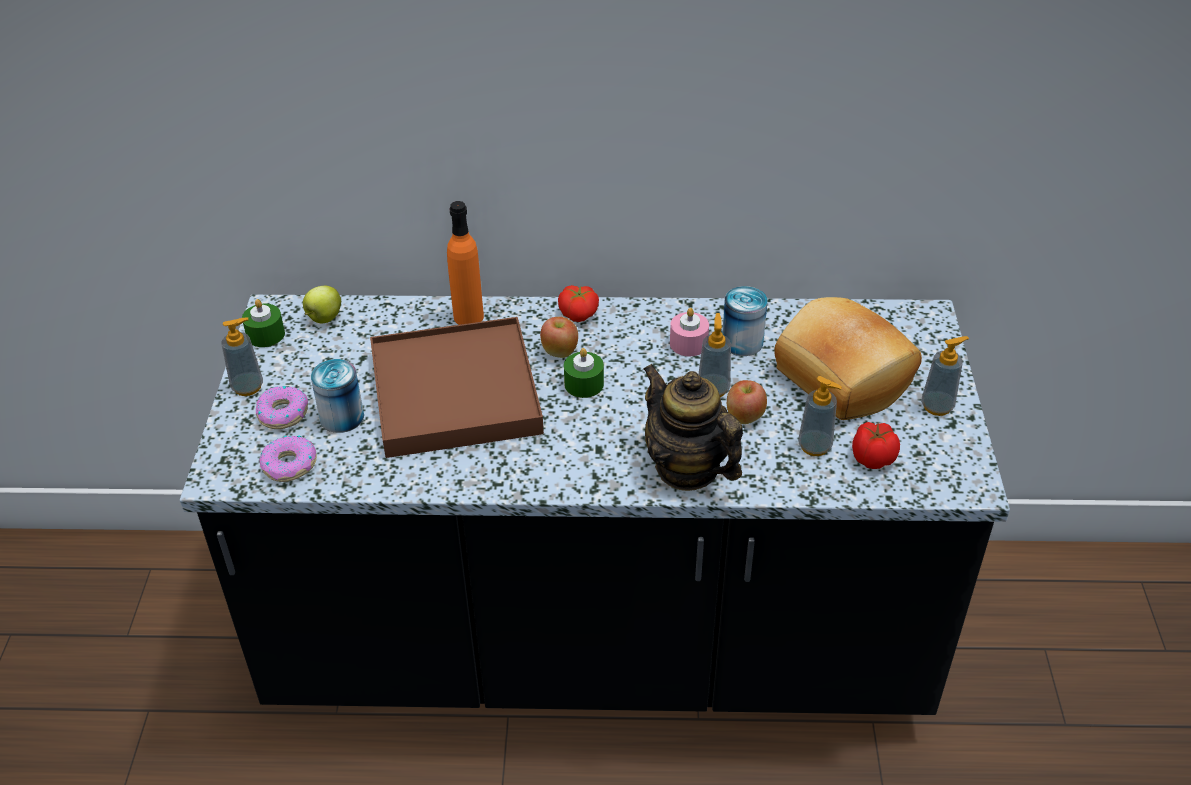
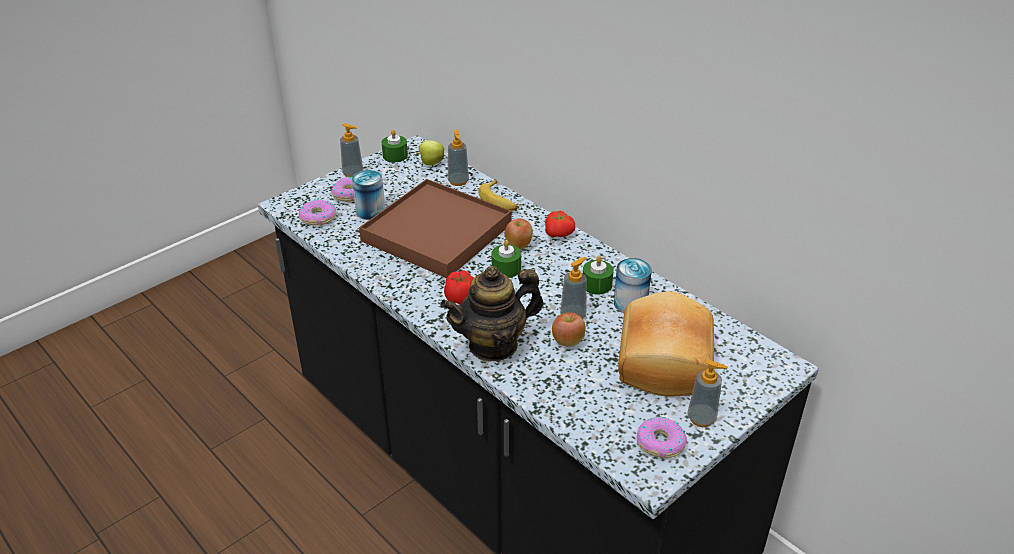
camera: 45 degrees right, 5 degrees down
(468, 316) = (499, 201): orange bottle -> banana
(687, 468) = (493, 345): teapot -> teapot turned 120 degrees counterclockwise
(688, 343) = (597, 285): pink candle -> green candle
(815, 446) = (584, 385): soap dispenser -> soap dispenser (458, 181)
(872, 458) = (610, 415): tomato -> tomato (461, 298)
(939, 451) = (660, 443): none -> donut

